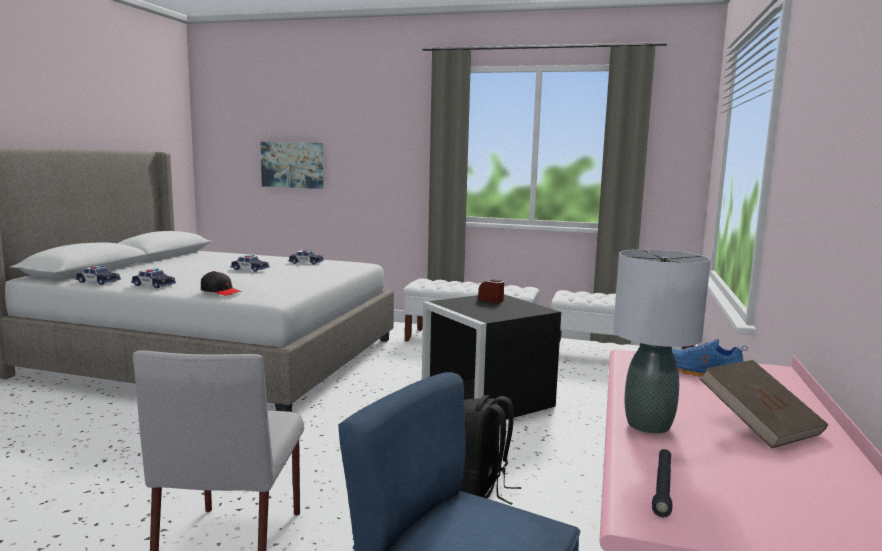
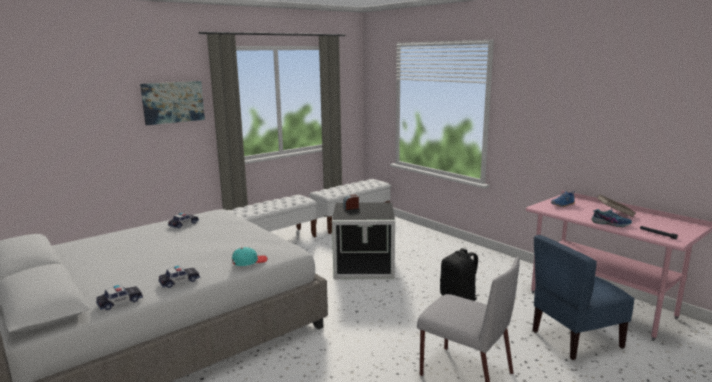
camera: 55 degrees left, 5 degrees up
(220, 291) = (249, 261): black cap -> turquoise cap
(250, 269) = (178, 243): toy car -> none
(292, 165) = (73, 140): picture -> picture (173, 102)
(648, 424) = (610, 223): grey table lamp -> shoe

